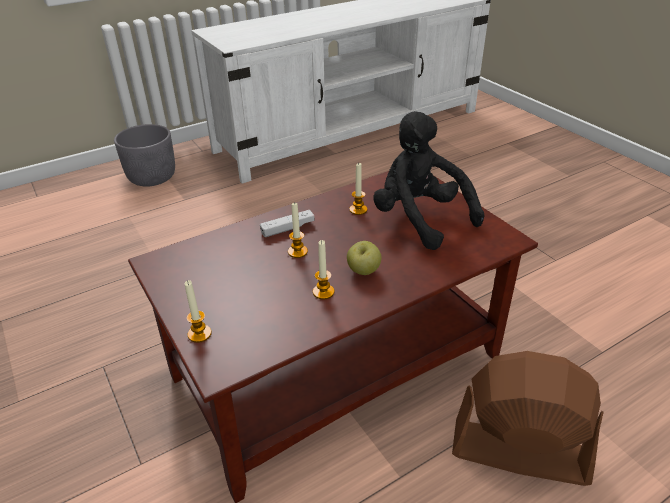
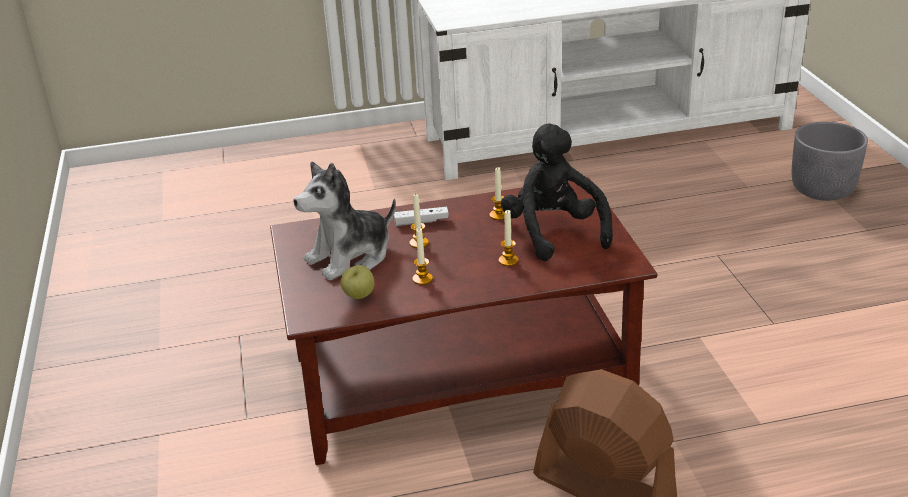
camera: 20 degrees right, 5 degrees down
(152, 177) = (349, 159): grey planter -> grey planter (822, 189)
(199, 334) = (303, 292): candle -> candle (508, 260)
(233, 280) = (350, 257): none -> plush toy
(363, 271) = (468, 269): apple -> apple (359, 296)

